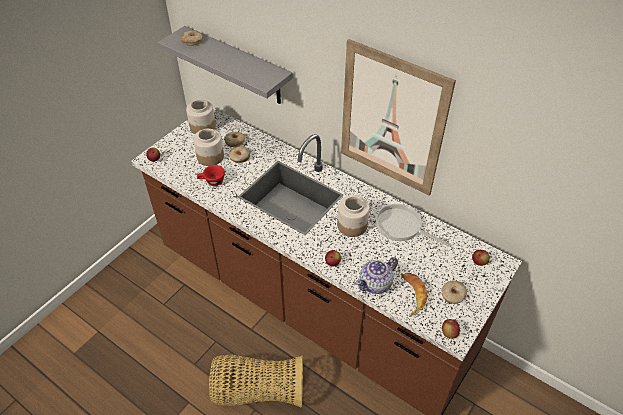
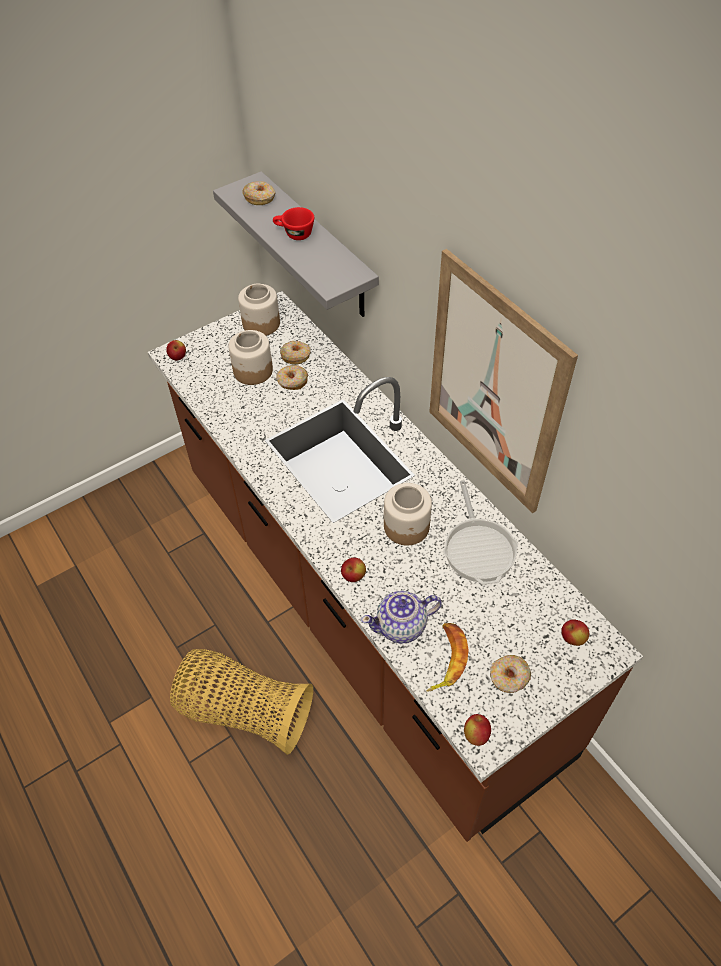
camera: 20 degrees right, 5 degrees up
(212, 182) = (239, 409): red cup -> red cup (294, 234)
(401, 226) = (478, 548): frying pan -> frying pan turned 150 degrees counterclockwise

